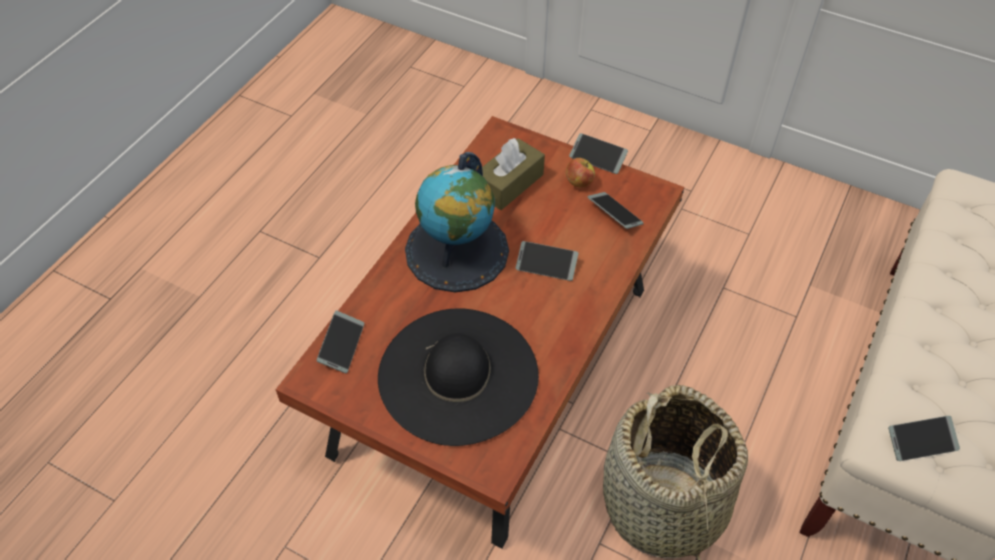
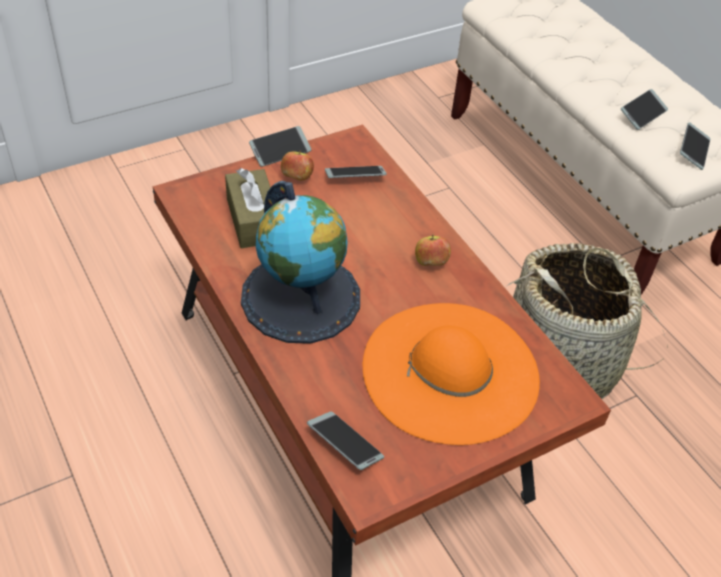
camera: 60 degrees left, 5 degrees down
(458, 375) = (450, 371): black hat -> orange hat
(546, 265) = (373, 247): phone -> phone (642, 114)
(563, 308) = (430, 262): none -> apple

